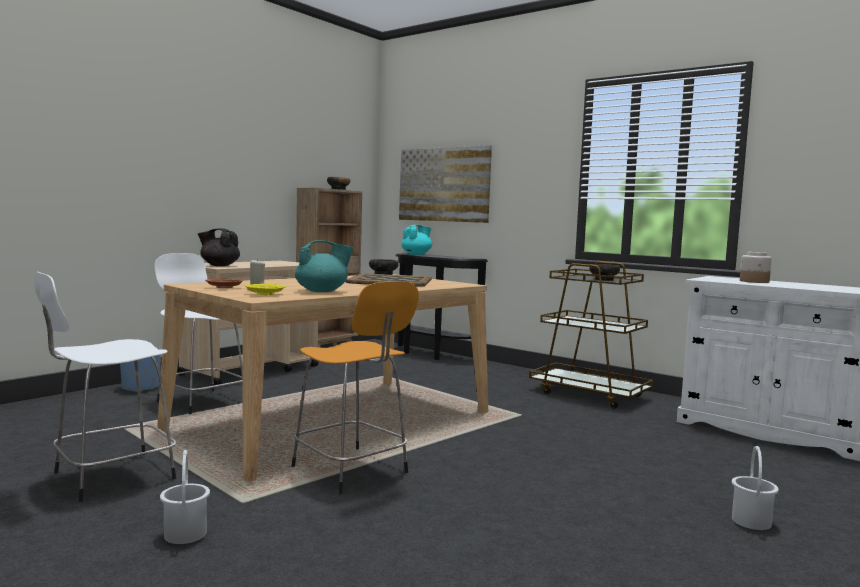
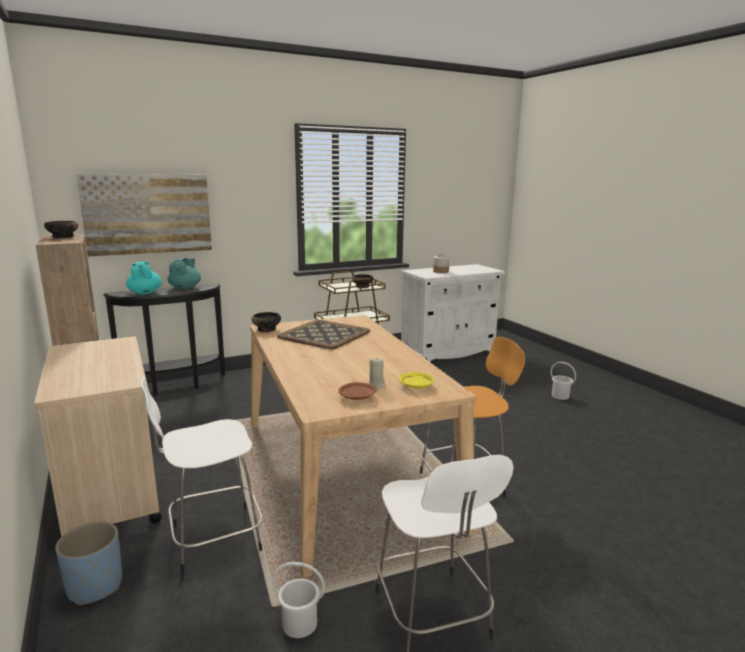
camera: 65 degrees left, 10 degrees up
(184, 534) = (566, 575): white bucket -> white bucket (300, 624)
(219, 265) = (99, 381): black teapot -> none
(322, 291) = (399, 365): turquoise teapot -> turquoise teapot (185, 288)

